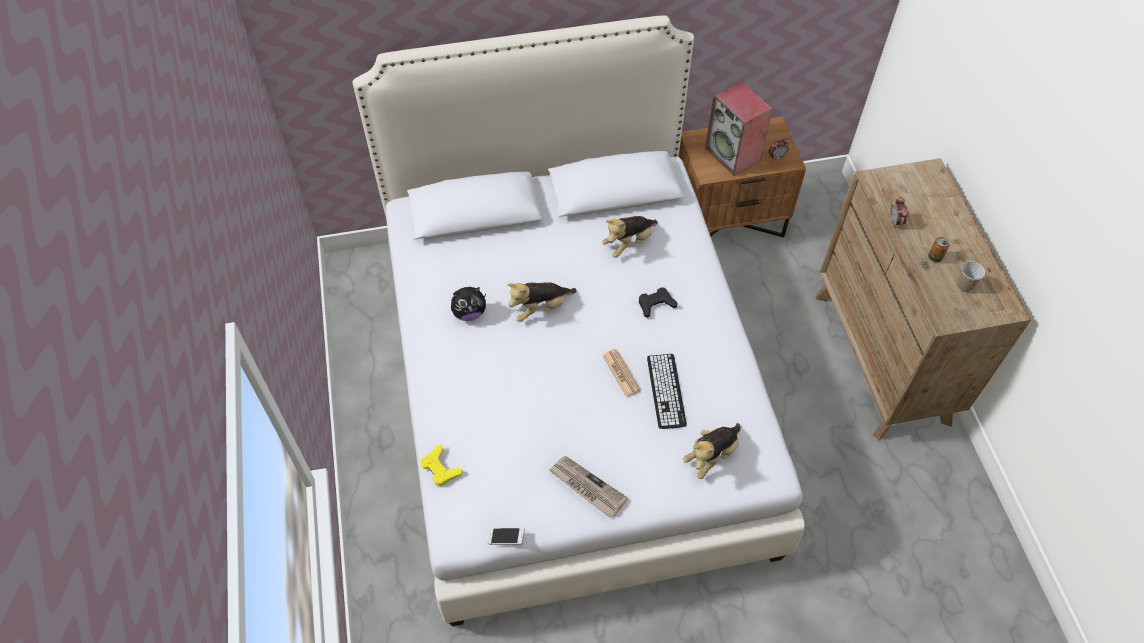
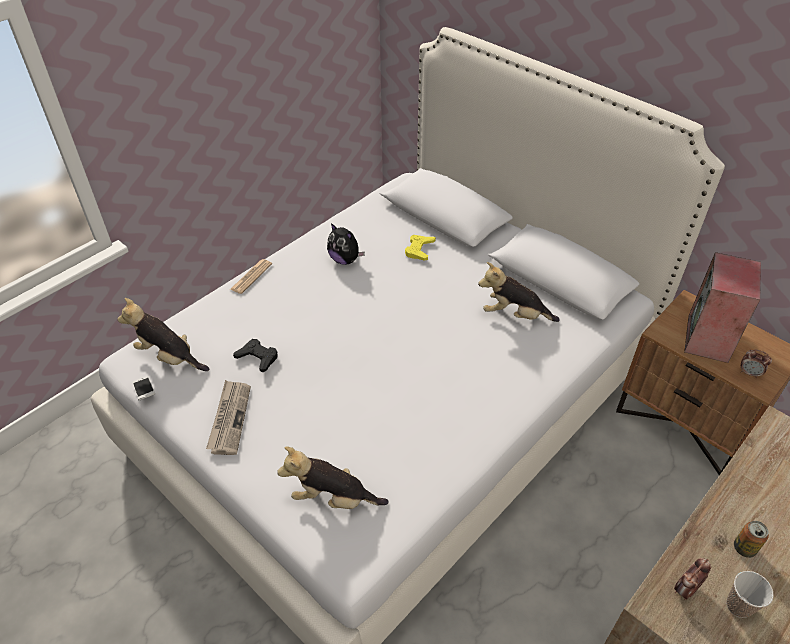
camera: 55 degrees right, 10 degrees down
(440, 468) = (186, 318): yellow game controller -> yellow game controller (419, 250)
(540, 308) = (389, 296): plush toy -> plush toy (169, 357)
(621, 373) = (369, 381): newspaper -> newspaper (251, 277)
(656, 304) = (467, 367): black game controller -> black game controller (258, 357)
(666, 391) = (378, 423): keyboard -> none
(895, 221) = (747, 478): alarm clock -> alarm clock (685, 589)

